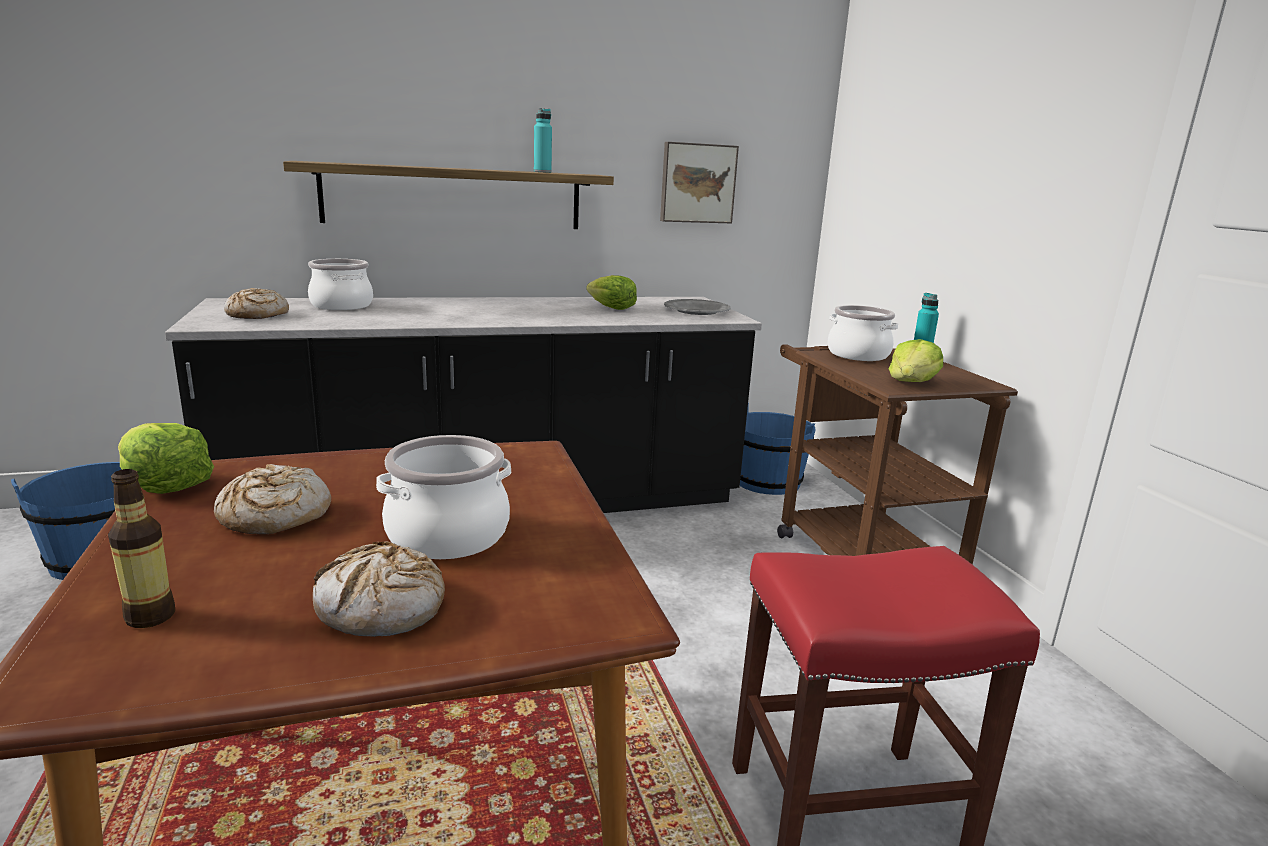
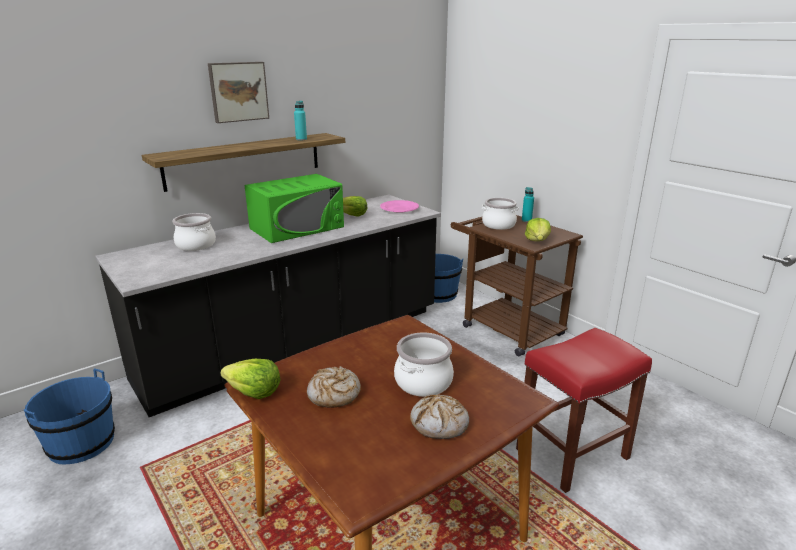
camera: 20 degrees left, 5 degrees up
(150, 616) = (352, 457): bottle -> none
(257, 315) = (157, 265): bread -> none
(508, 308) = (297, 227): none -> green microwave
(696, 311) = (399, 209): grey plate -> pink plate
(697, 183) = (379, 129): picture -> picture (238, 91)

